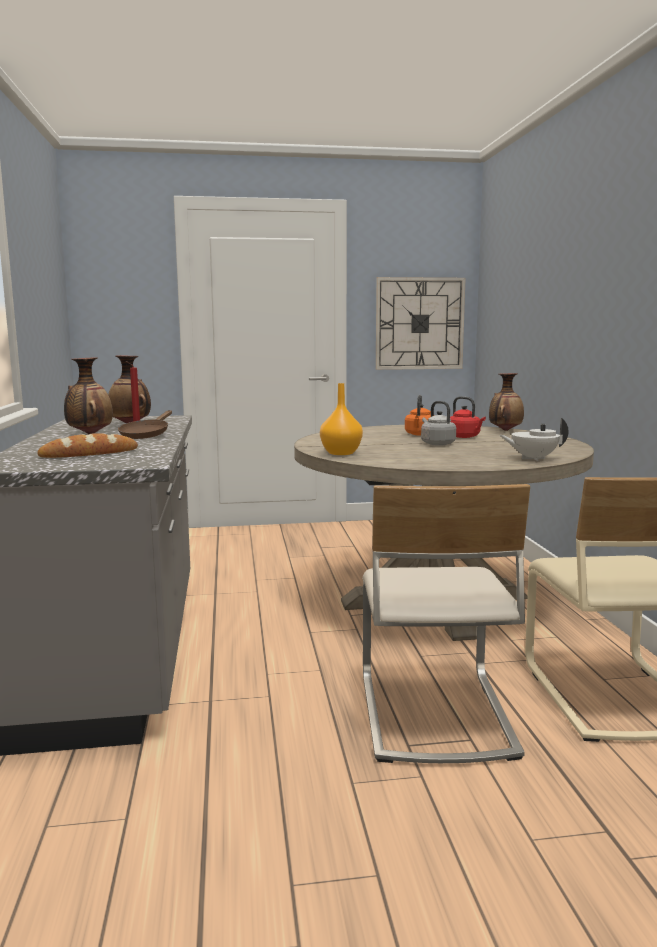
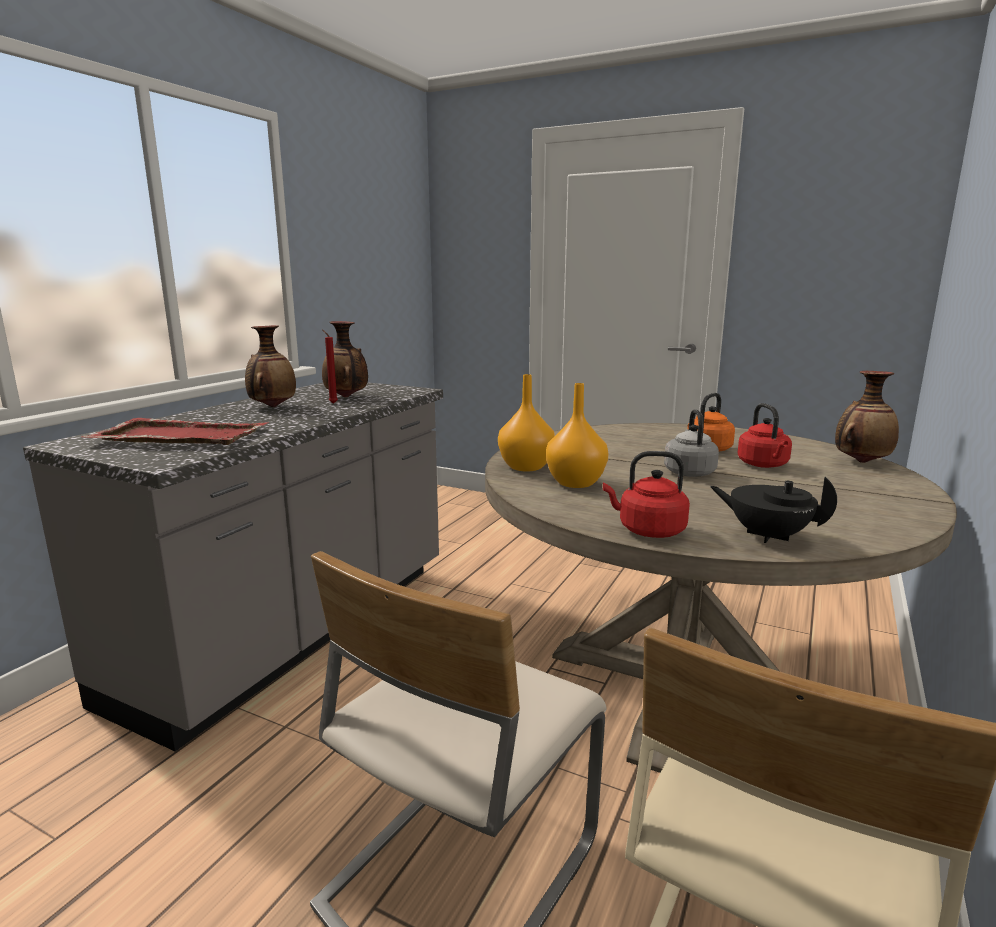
camera: 35 degrees right, 5 degrees up
(89, 453) = (179, 436): bread -> red tray
(146, 435) = (306, 416): brown frying pan -> none
(390, 455) = (574, 483): none -> orange vase
(419, 323) = (838, 279): wall clock -> none
(479, 465) = (648, 530): none -> red kettle
(533, 458) = (767, 536): white teapot -> black teapot

